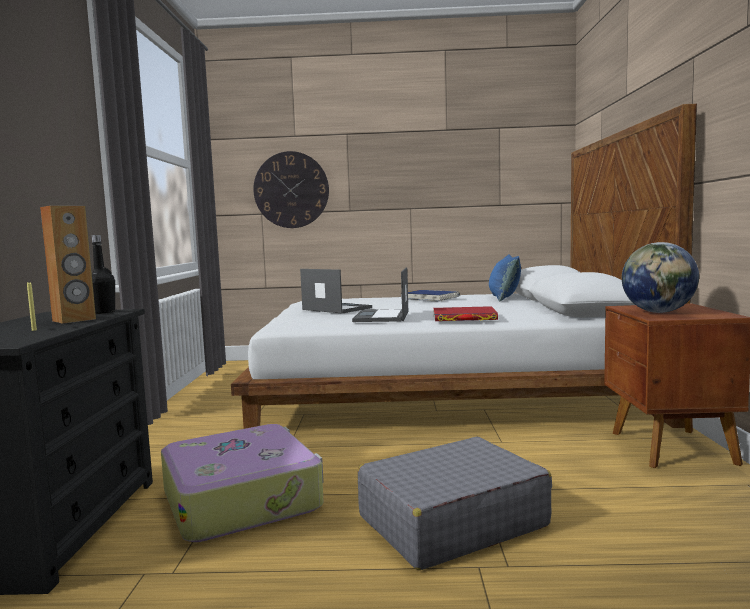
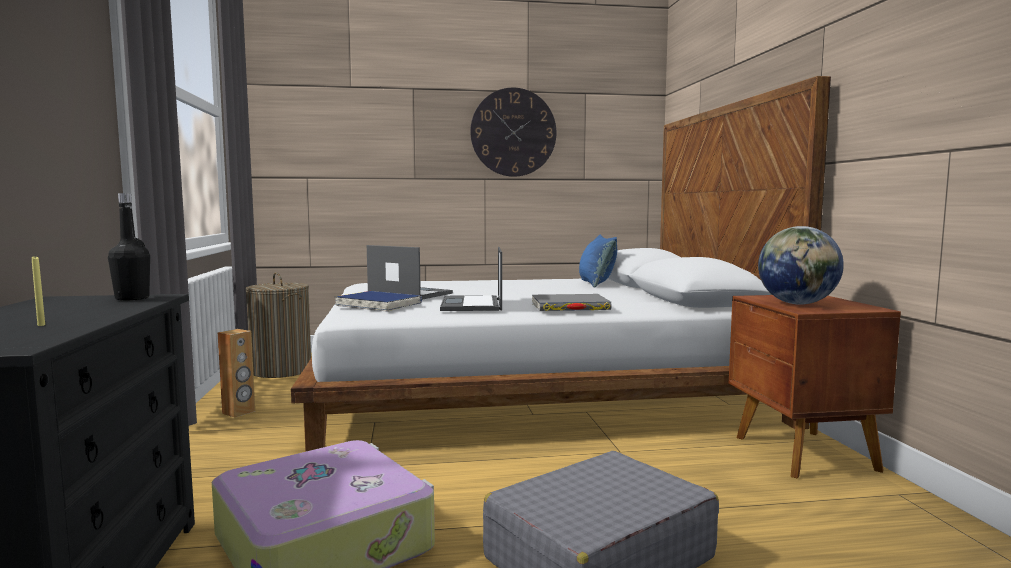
camera: 10 degrees left, 0 degrees up
(74, 320) = (95, 310): brown speaker -> brown speaker (239, 412)
(241, 373) = (281, 370): none -> laundry basket
(291, 190) = (345, 151): wall clock -> wall clock (513, 132)
(430, 298) = (513, 282): blue book -> blue book (378, 305)
(464, 318) = (570, 307): red book -> grey book

